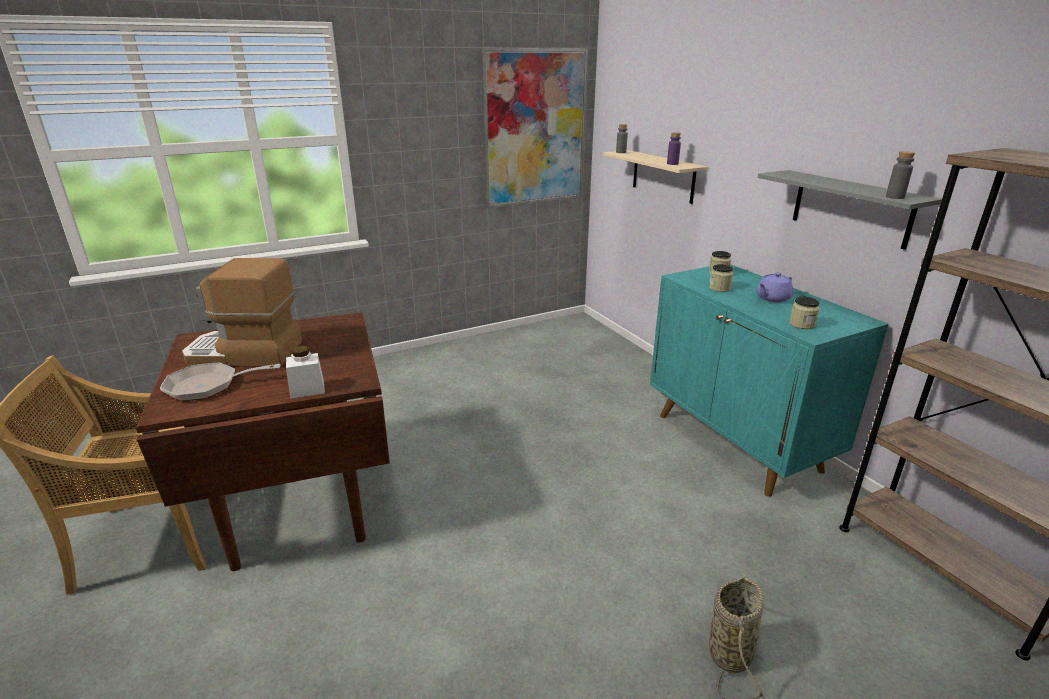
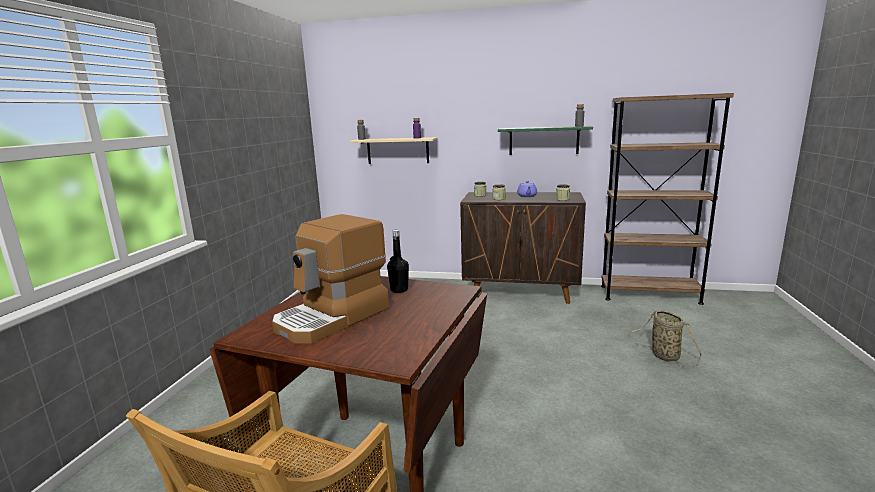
camera: 50 degrees left, 10 degrees down
(208, 386) = (376, 338): frying pan -> none
(307, 389) = (447, 305): white jar -> none
(332, 355) = (399, 290): none -> black bottle
(534, 129) = (286, 130): picture -> none
(737, 442) = (521, 292): turquoise cabinet -> brown cabinet
(851, 208) = (543, 140): grey shelf -> green shelf

